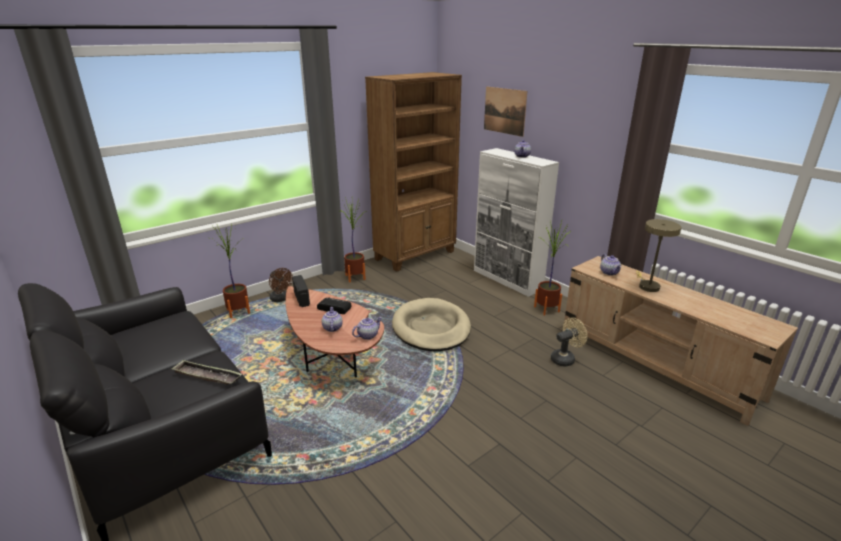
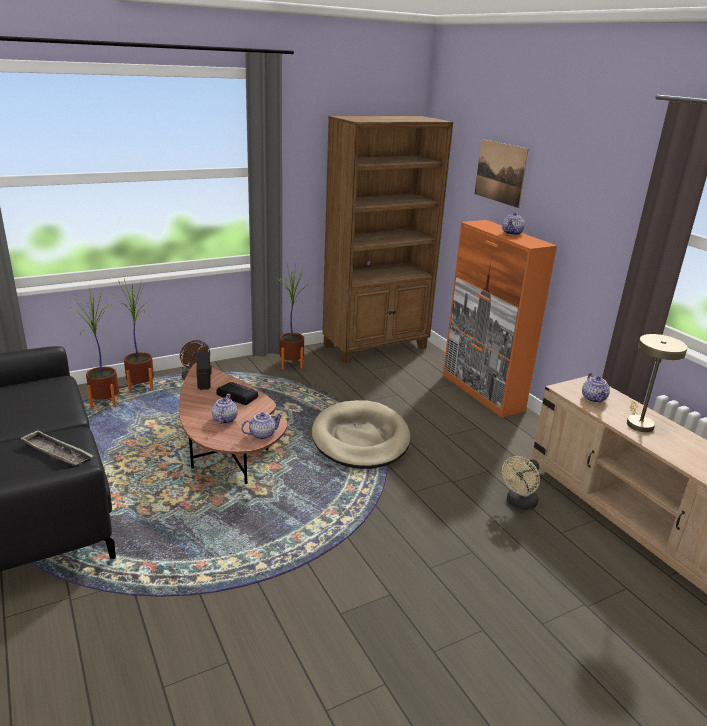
camera: 10 degrees right, 0 degrees up
(507, 280) = (482, 392): white cabinet -> orange cabinet
(546, 309) = (519, 437): potted plant -> potted plant (105, 403)
(565, 358) = (519, 503): beige fan -> beige fan turned 150 degrees clockwise

